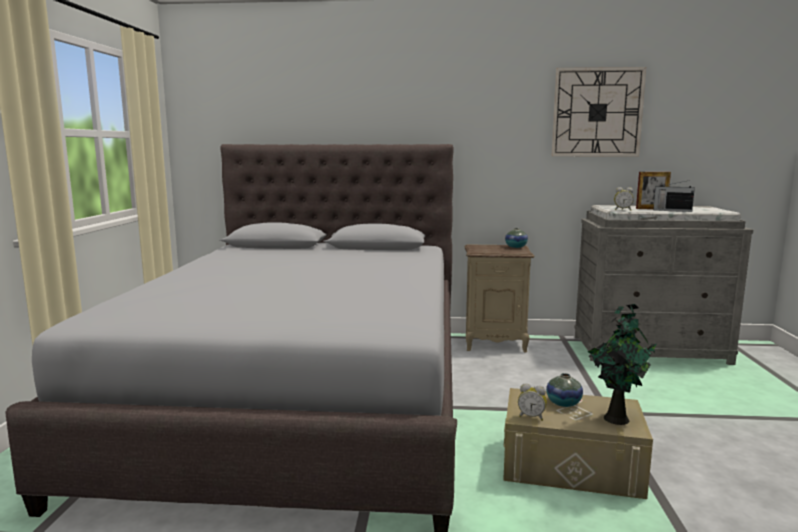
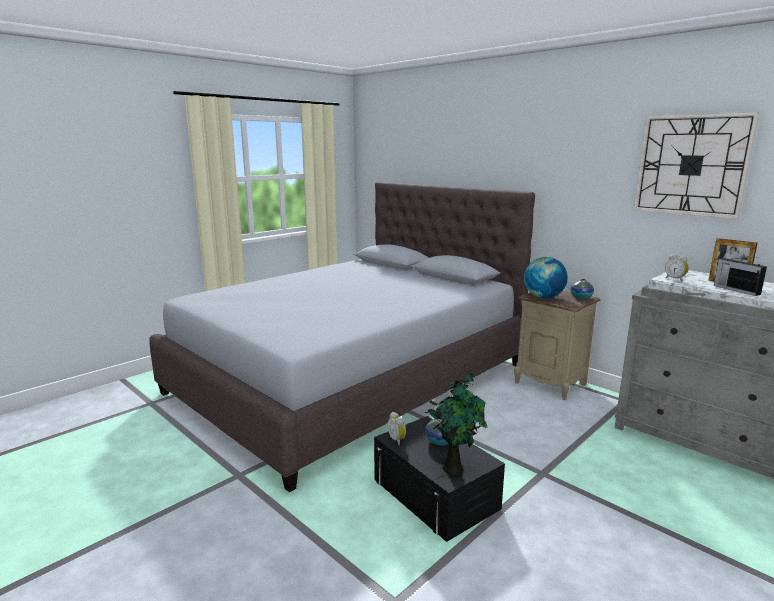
camera: 40 degrees right, 5 degrees up
(490, 251) = (543, 297): none -> globe
(571, 466) = (435, 494): beige storage box -> black storage box

